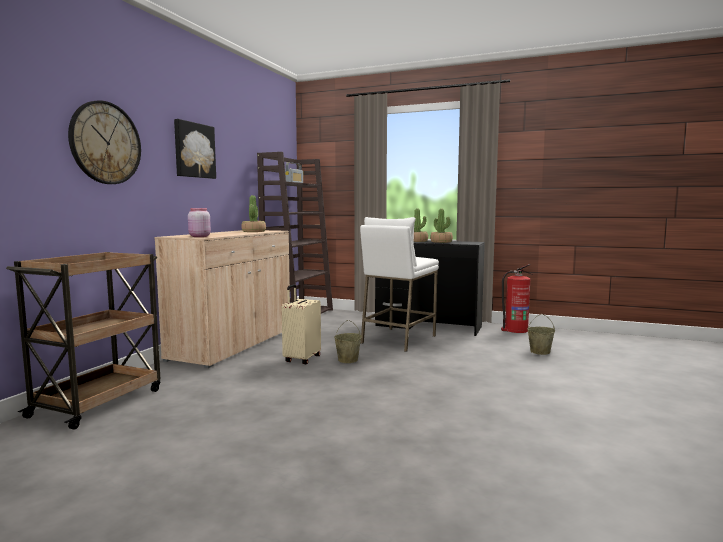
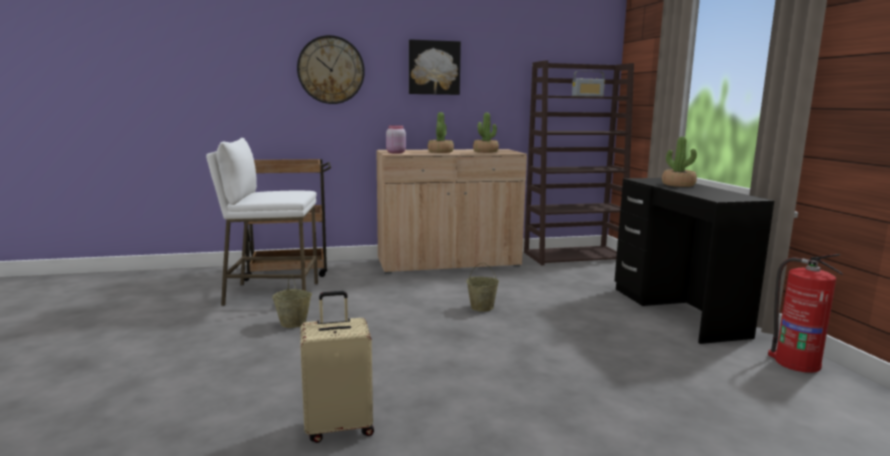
camera: 55 degrees right, 5 degrees up
(301, 359) = (453, 292): beige suitcase -> beige suitcase (339, 427)
(398, 340) = (588, 310): white stool -> white stool (271, 294)
(441, 242) = (701, 190): potted plant -> potted plant (440, 152)
(540, 351) = (722, 397): beige bucket -> beige bucket (294, 323)

